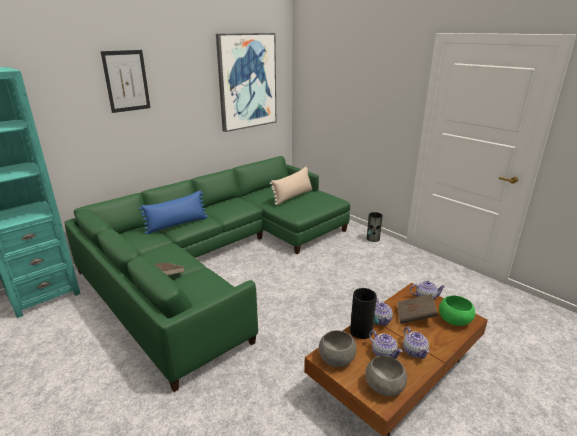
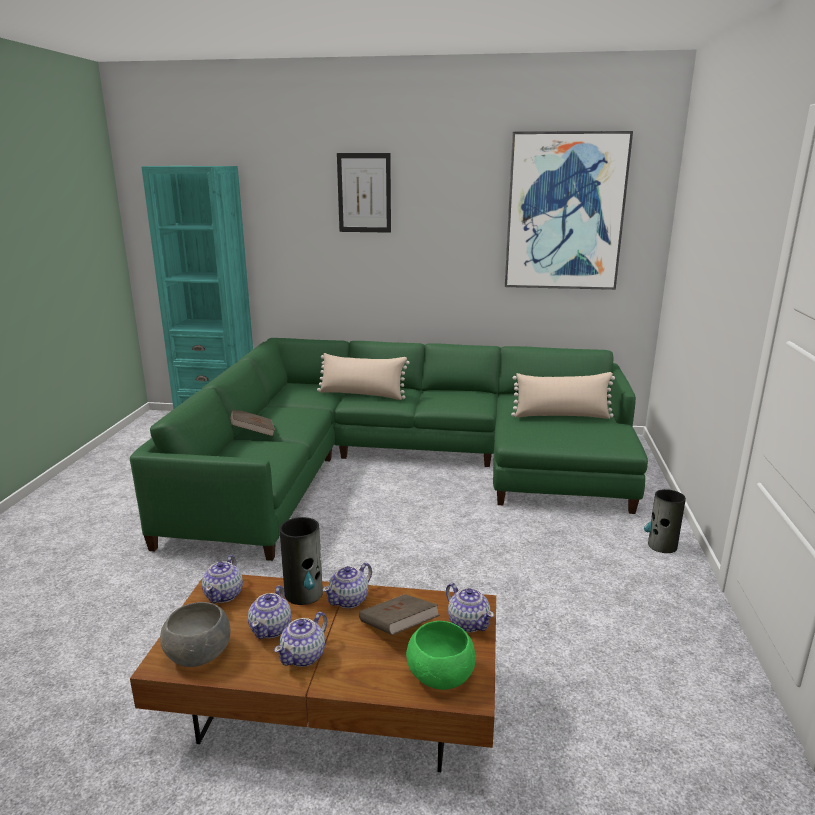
camera: 50 degrees right, 5 degrees down
(177, 224) = (362, 394): blue pillow -> beige pillow
(336, 358) = (224, 594): grey bowl -> teapot

